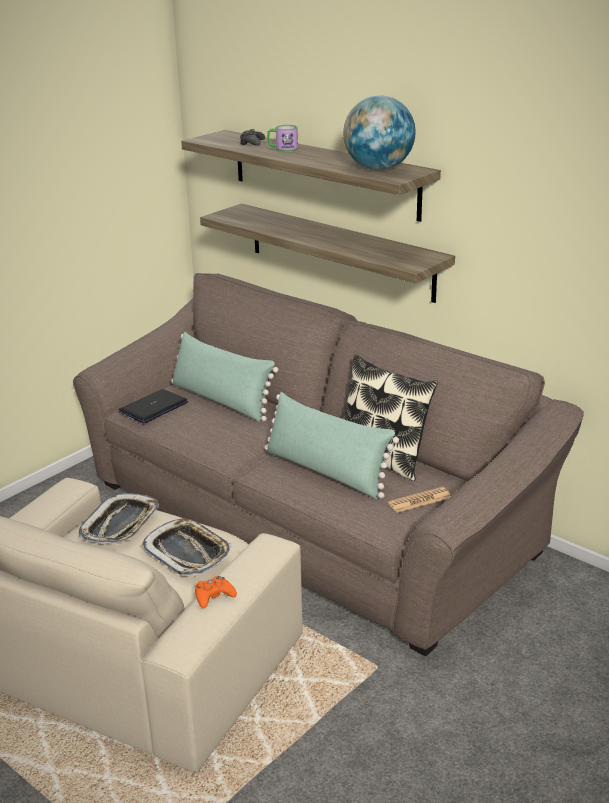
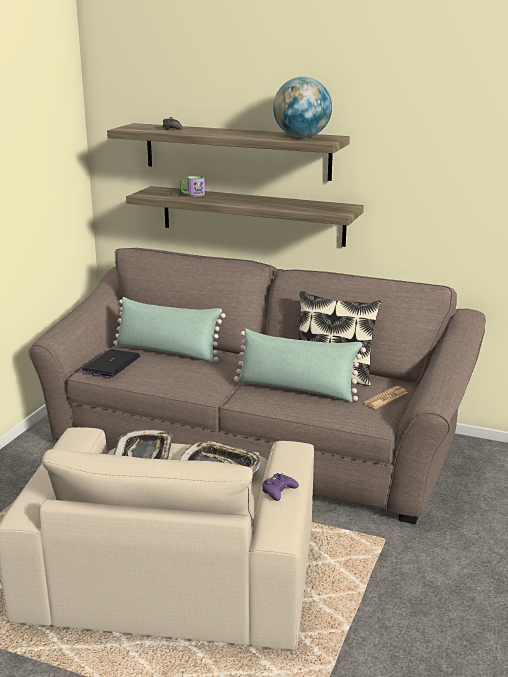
camera: 20 degrees left, 5 degrees down
(213, 596) = (278, 491): orange game controller -> purple game controller
(282, 149) = (204, 131): mug -> mug (192, 194)

